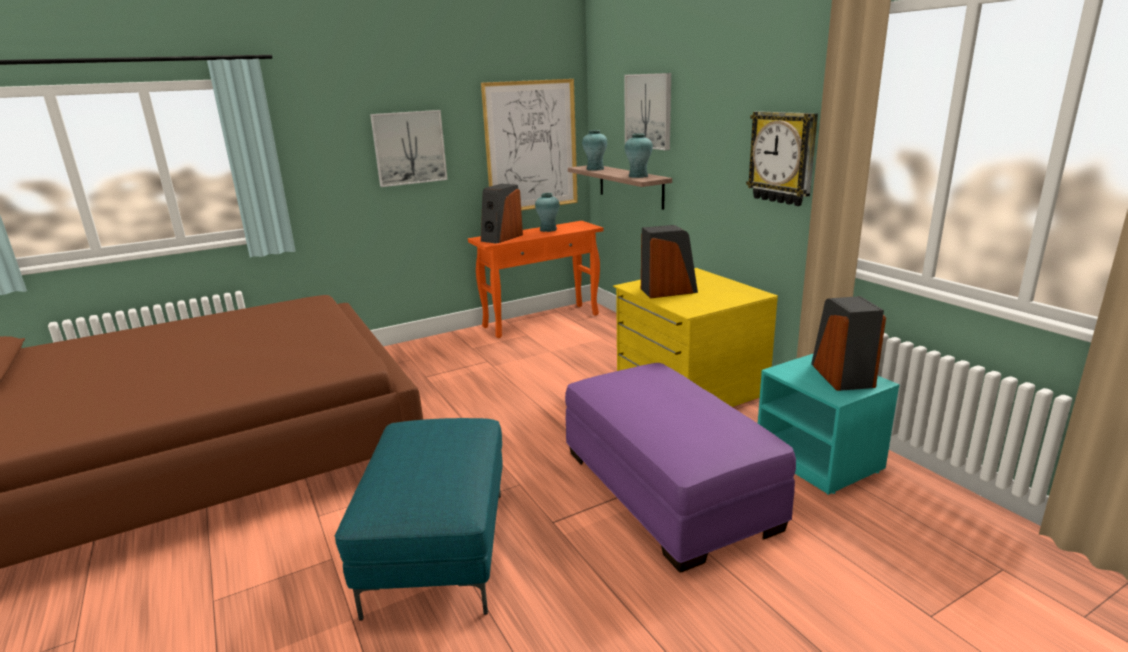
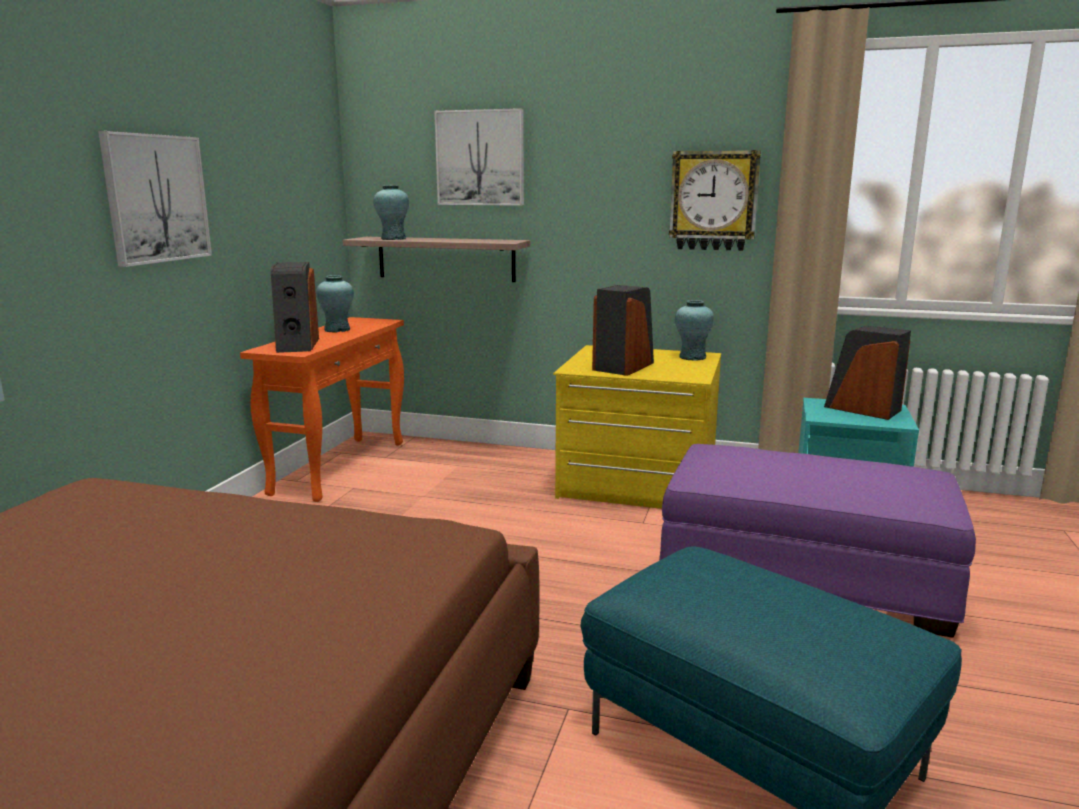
camera: 45 degrees left, 5 degrees down
(531, 146) = (295, 208): picture -> none
(638, 176) = (485, 240): turquoise vase -> turquoise vase (692, 357)

